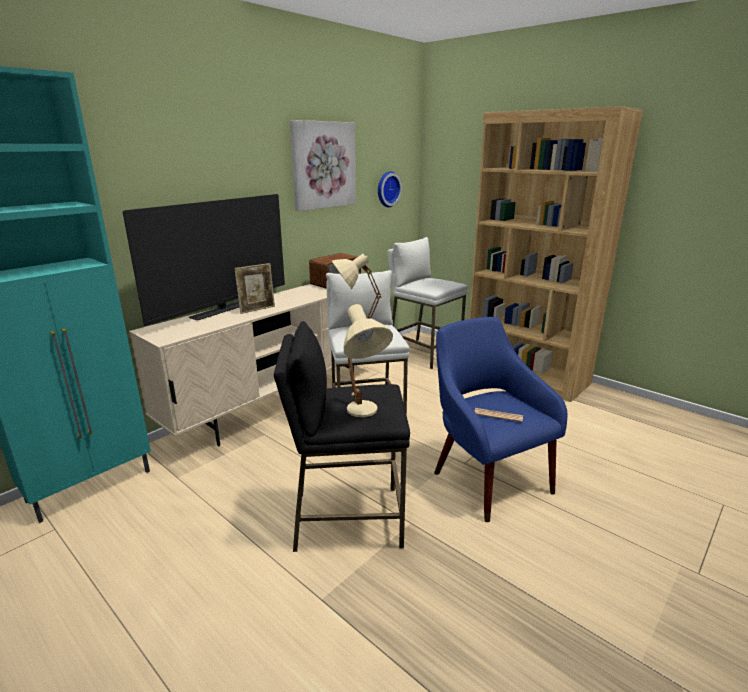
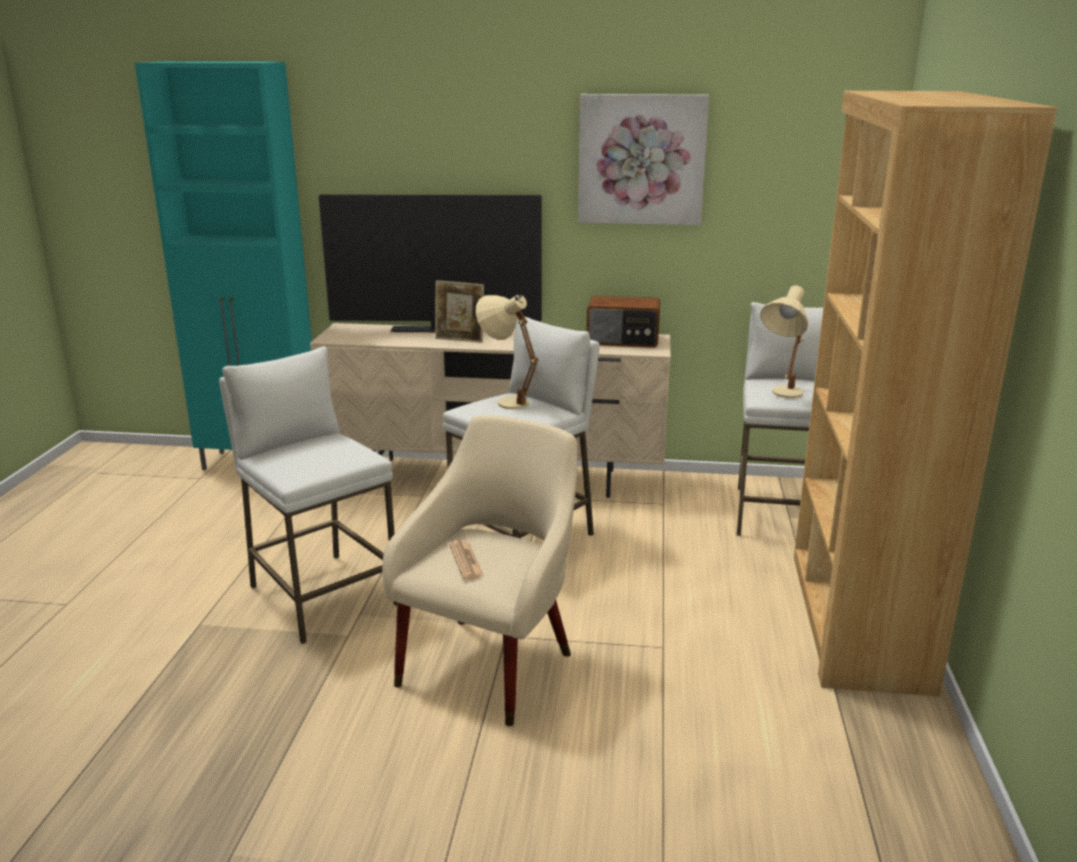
camera: 55 degrees right, 0 degrees up
(347, 518) = (322, 595): black stool -> white stool
(364, 415) = (287, 463): beige table lamp -> beige table lamp (781, 396)
(387, 189) = (792, 208): wall clock -> none
(487, 477) = (491, 661): blue armchair -> beige armchair

